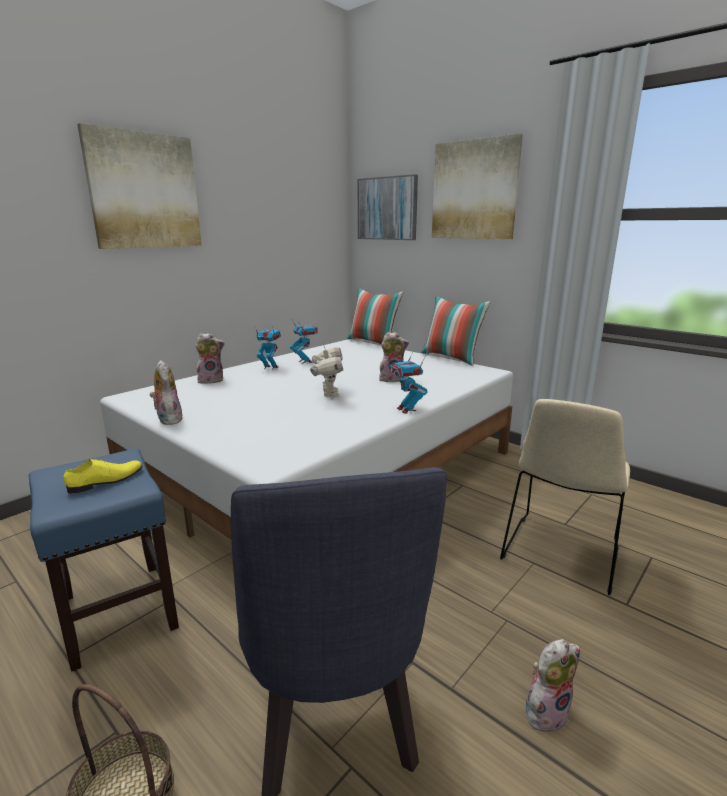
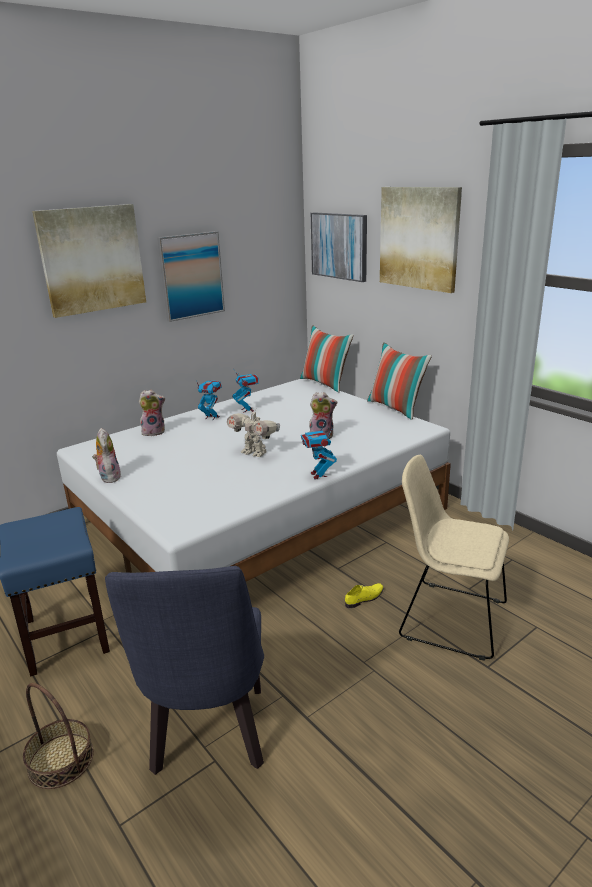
camera: 10 degrees right, 5 degrees up
(107, 480) = (53, 536): yellow shoe -> yellow shoe (365, 598)
(246, 225) = (191, 276): none -> picture
(328, 394) = (255, 453): toy robot -> toy robot turned 120 degrees clockwise
(546, 711) = (374, 741): plush toy -> none
(559, 555) = (448, 618): beige chair -> beige chair turned 75 degrees clockwise

